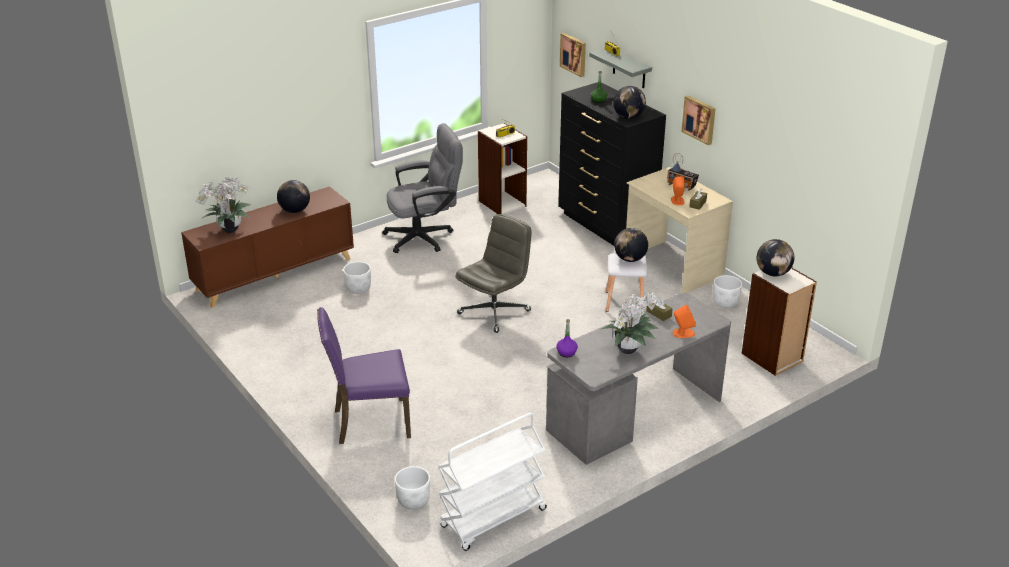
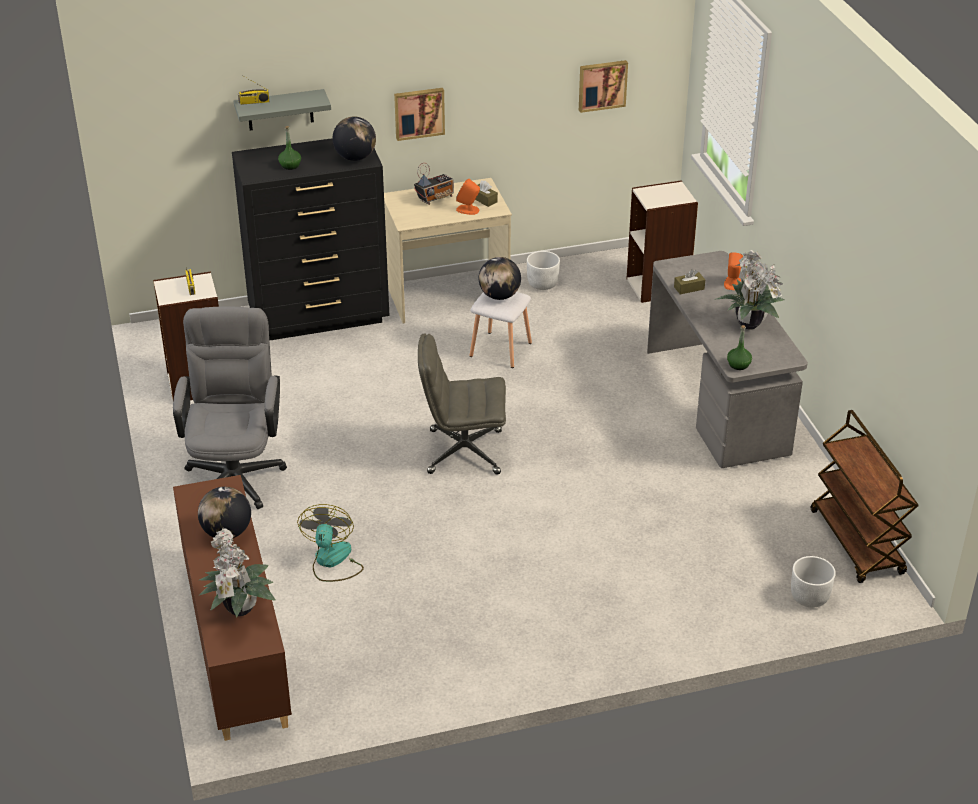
camera: 70 degrees left, 5 degrees up
(358, 288) = (332, 561): white planter -> fan
(369, 422) = (649, 606): purple chair -> none
(493, 519) = (857, 543): white cart -> brown cart
(494, 312) = (463, 452): grey office chair -> grey office chair turned 60 degrees counterclockwise
(566, 353) = (738, 365): purple bottle -> green bottle
(574, 54) = (161, 142): picture -> picture (602, 85)
(773, 273) = (654, 198): globe -> none

